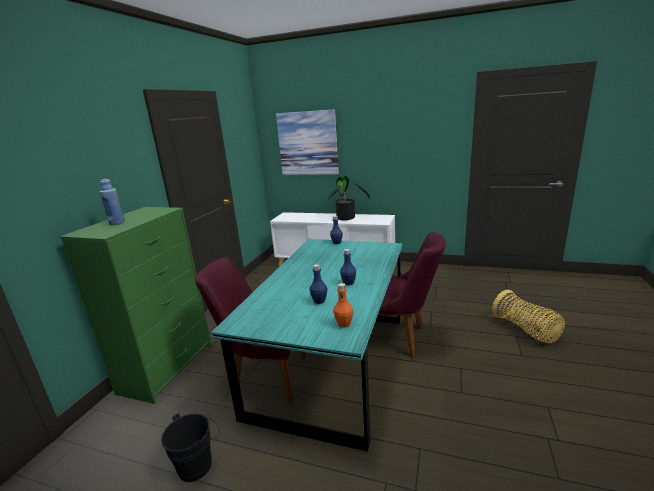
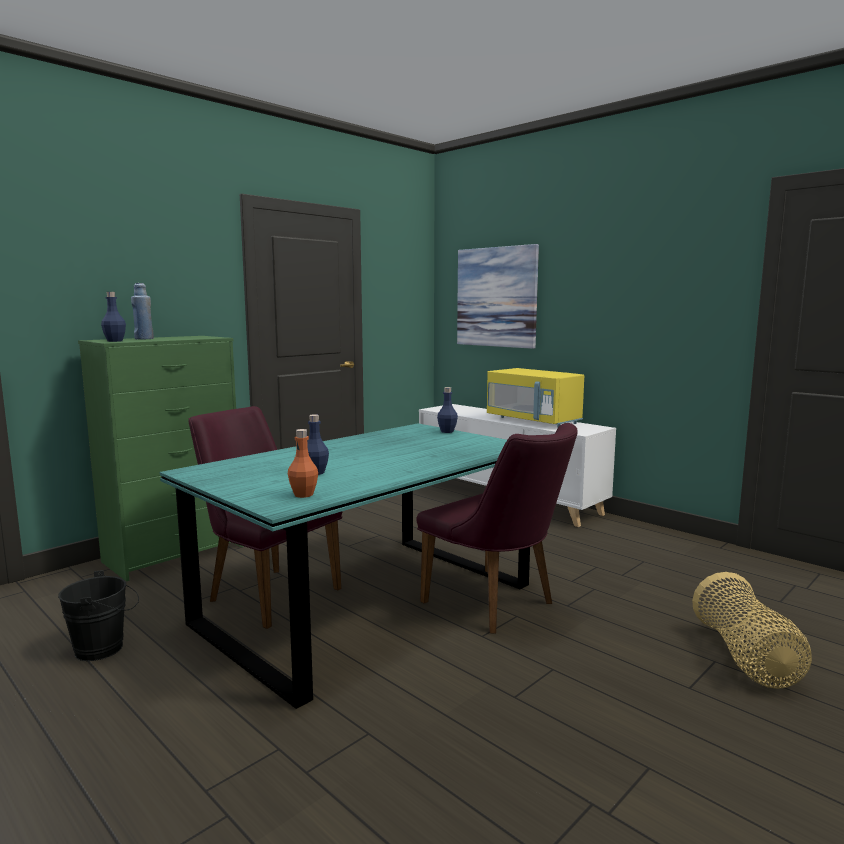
camera: 25 degrees right, 10 degrees down
(347, 218) = (533, 421): potted plant -> yellow microwave
(348, 283) = (384, 466): blue bottle -> blue bottle (115, 341)

